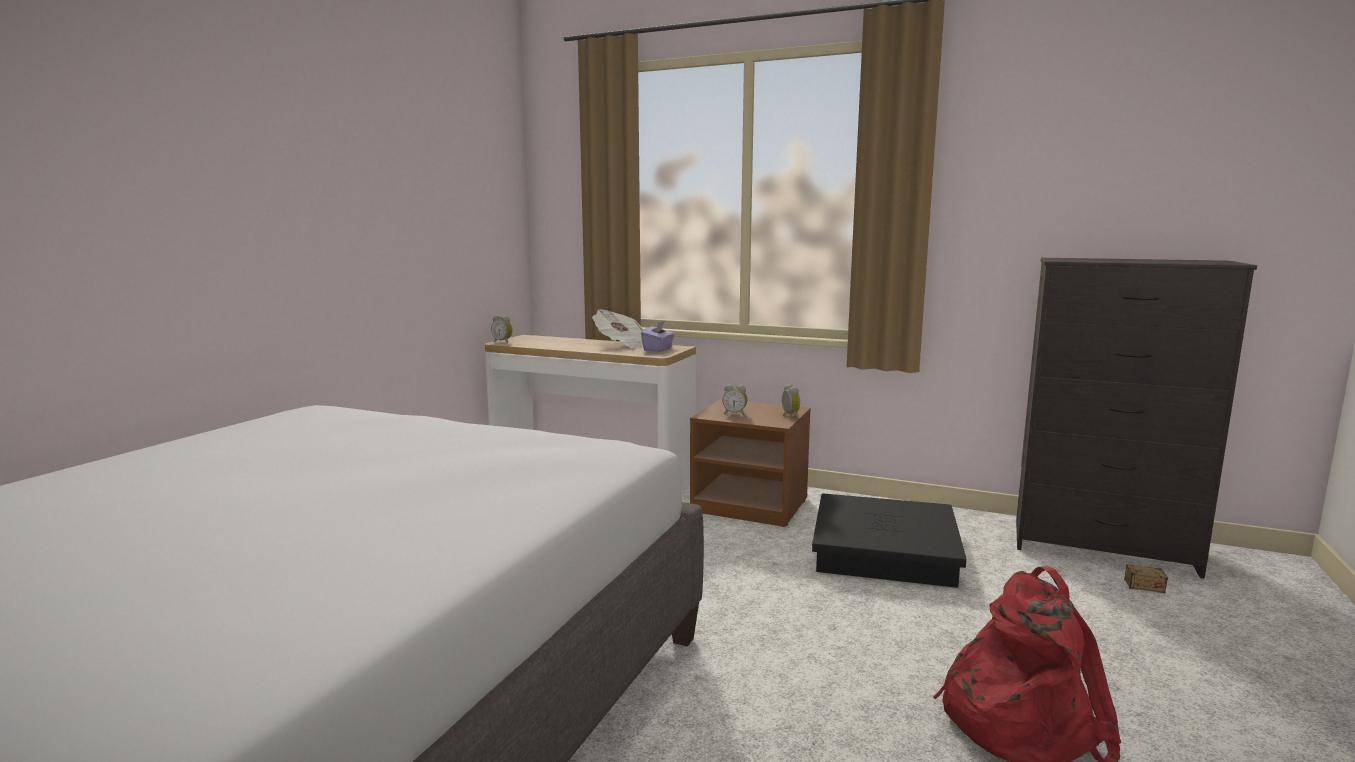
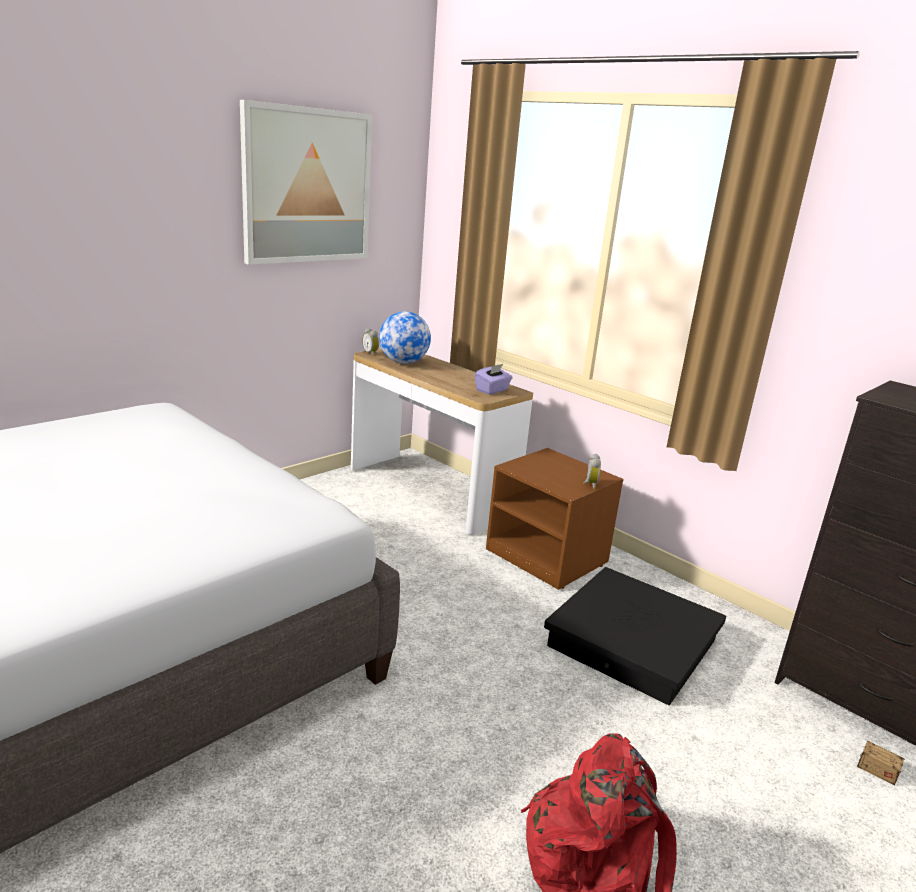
camera: 20 degrees right, 10 degrees up
(427, 161) = (307, 186): none -> picture
(545, 344) = (403, 362): none -> globe
(622, 345) = (467, 378): newspaper -> none
(735, 414) = (540, 470): alarm clock -> none

